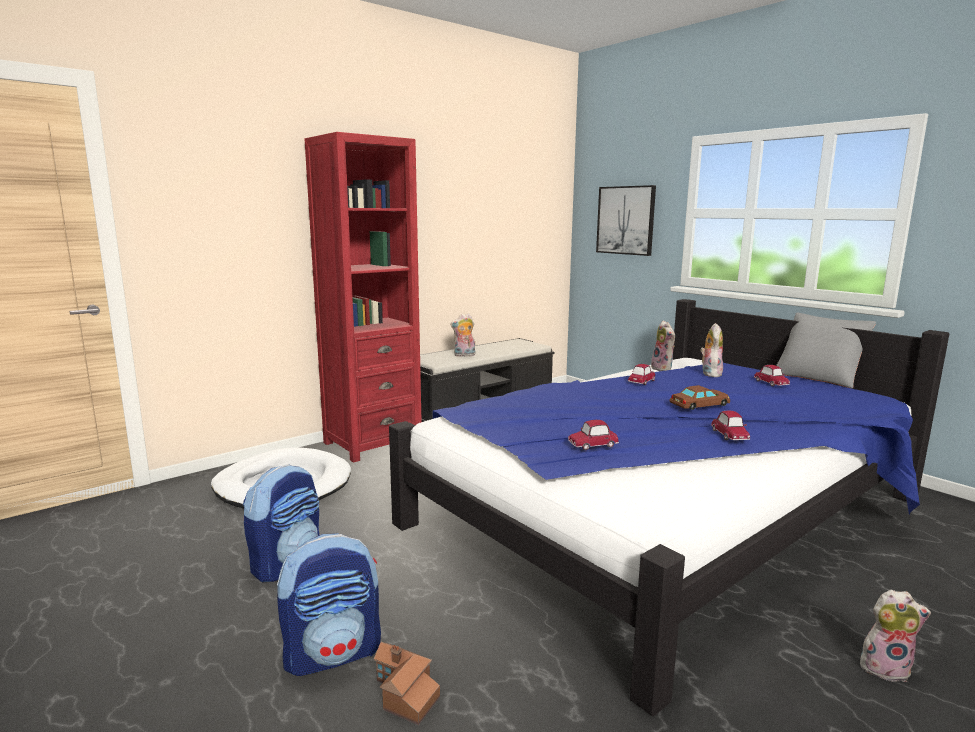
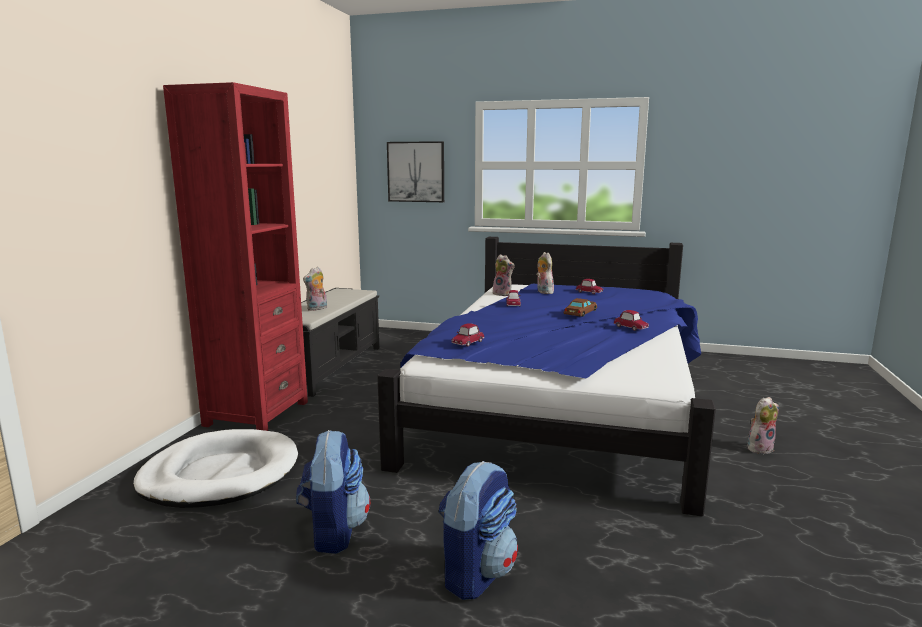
camera: 35 degrees left, 0 degrees up
(404, 693) = (562, 572): toy house -> none
(592, 444) = (572, 350): toy car -> toy car (467, 342)
(818, 377) = (605, 284): grey pillow -> none

